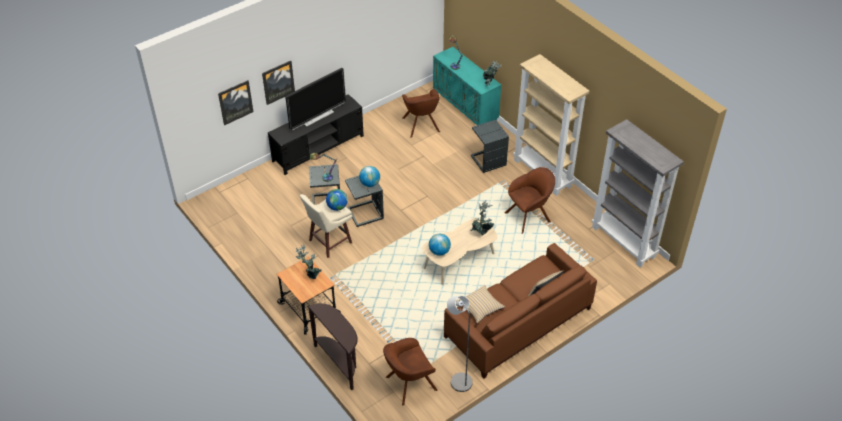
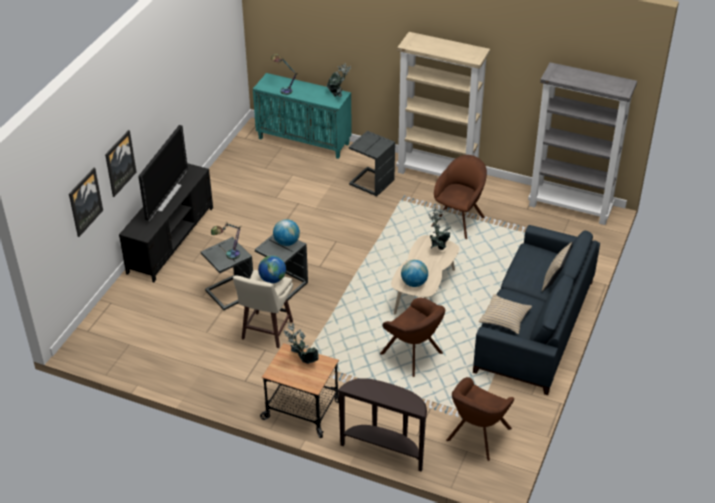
camera: 30 degrees left, 5 degrees down
(421, 126) = (270, 175): brown armchair -> brown armchair (414, 355)
(458, 379) = (523, 407): grey floor lamp -> none
(517, 322) = (534, 325): brown sofa -> blue sofa

